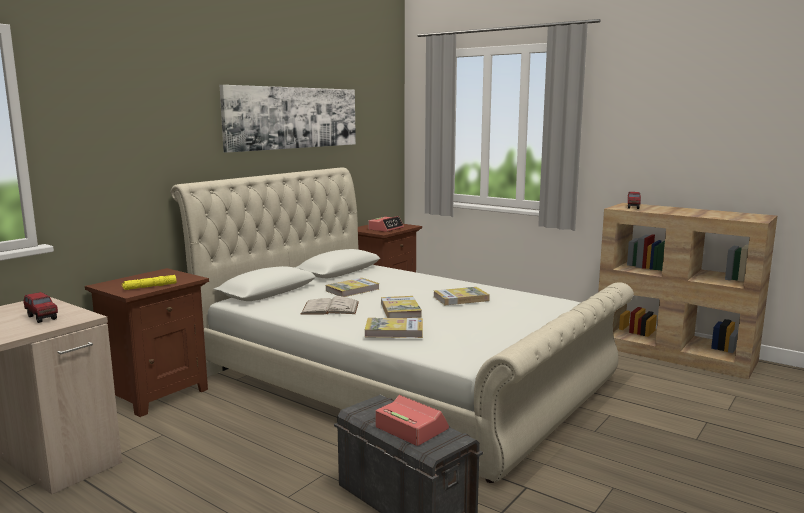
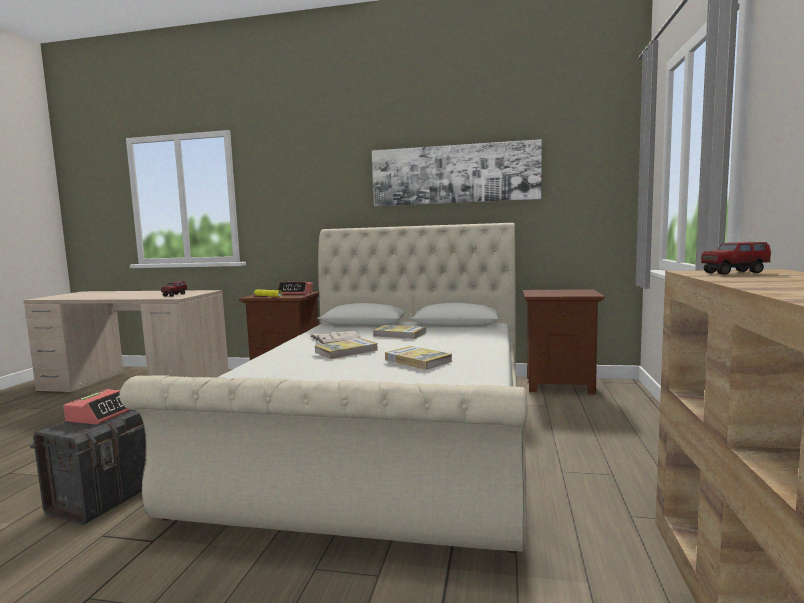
camera: 65 degrees right, 5 degrees down
(386, 229) = (555, 293): alarm clock -> alarm clock (295, 293)
(394, 331) = (277, 358): book -> none

